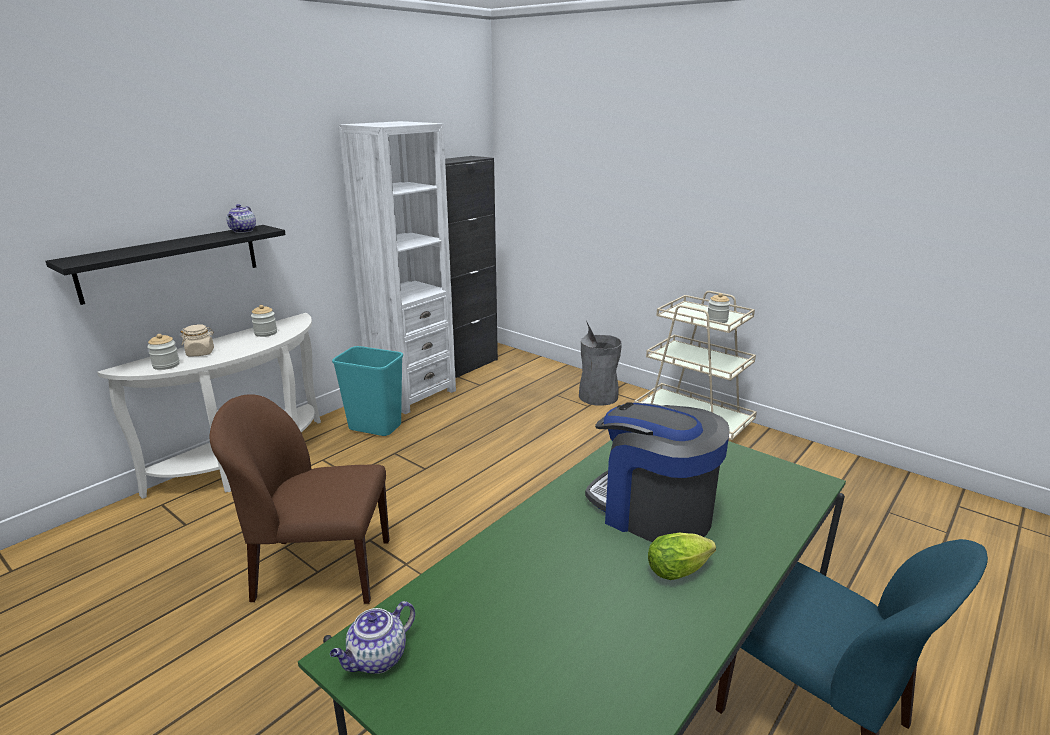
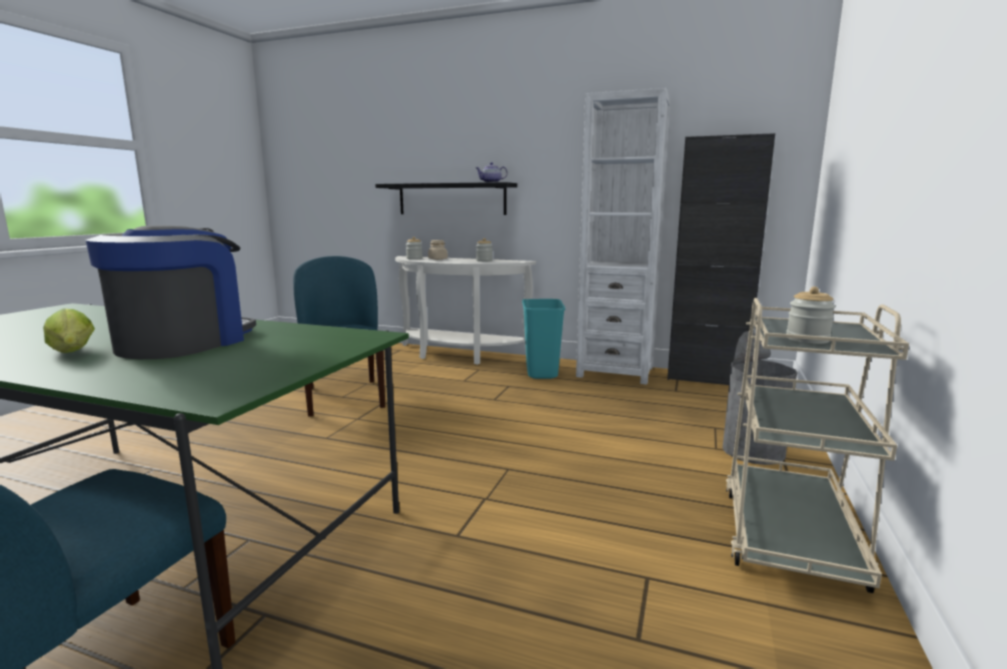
camera: 70 degrees right, 10 degrees down
(320, 570) = (344, 397): brown chair -> blue chair
(377, 659) = (55, 310): teapot -> none

